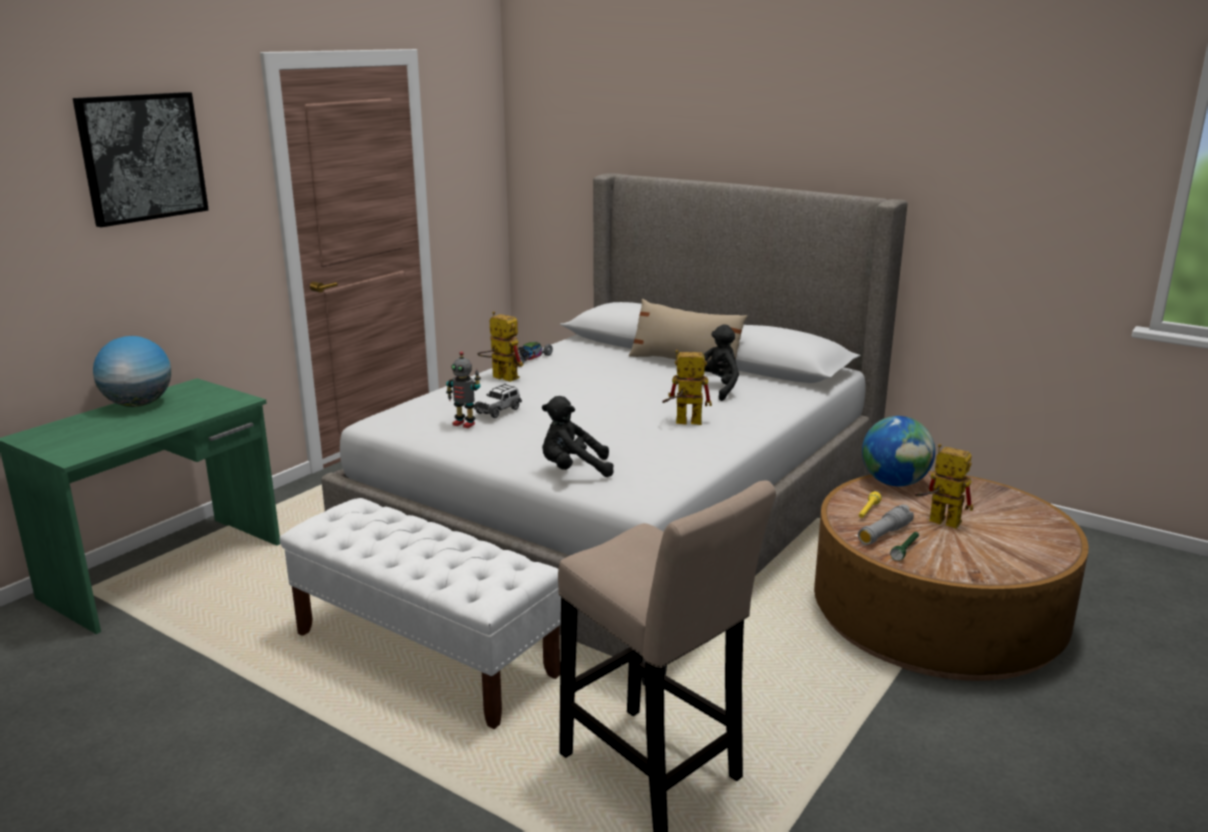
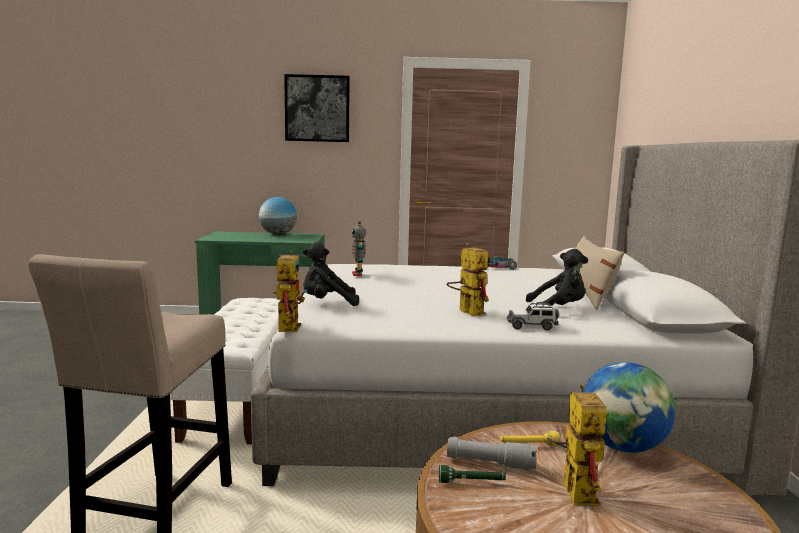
camera: 55 degrees right, 10 degrees down
(498, 410) = (388, 274): toy car -> toy car (531, 326)
(499, 377) = (448, 268): toy robot -> toy robot (288, 326)
(573, 470) = (327, 303): black plush toy -> black plush toy turned 60 degrees counterclockwise

